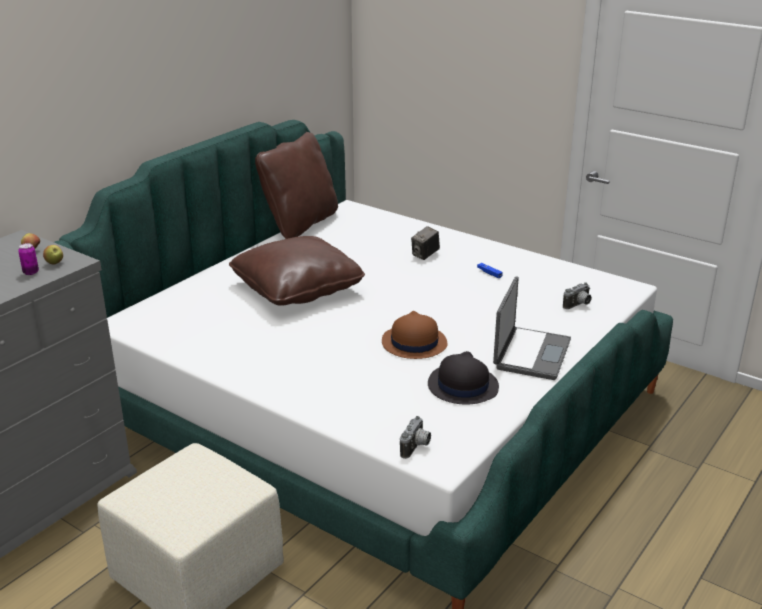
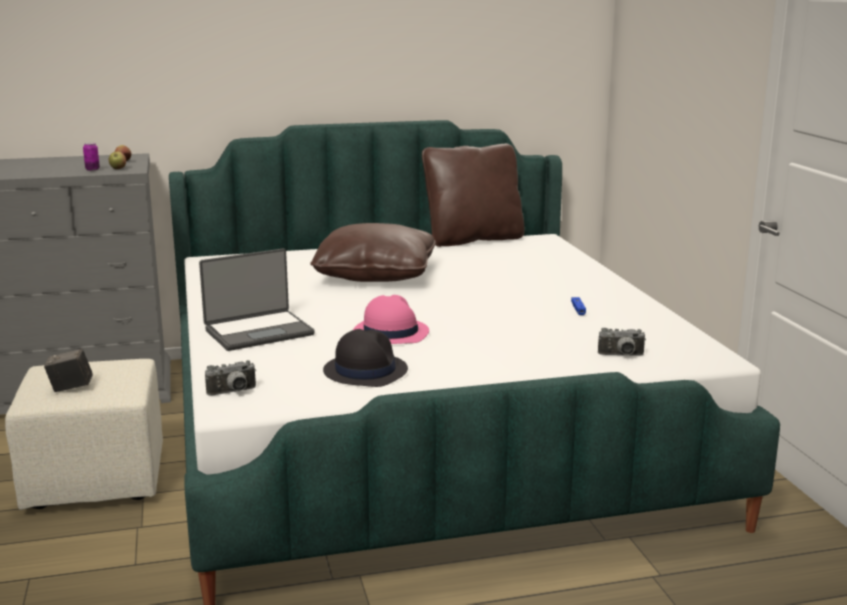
camera: 40 degrees right, 10 degrees down
(413, 343) = (390, 332): brown hat -> pink hat
(425, 255) = (542, 283): camera -> camera (70, 388)
(530, 354) = (481, 372): laptop -> laptop (258, 332)

